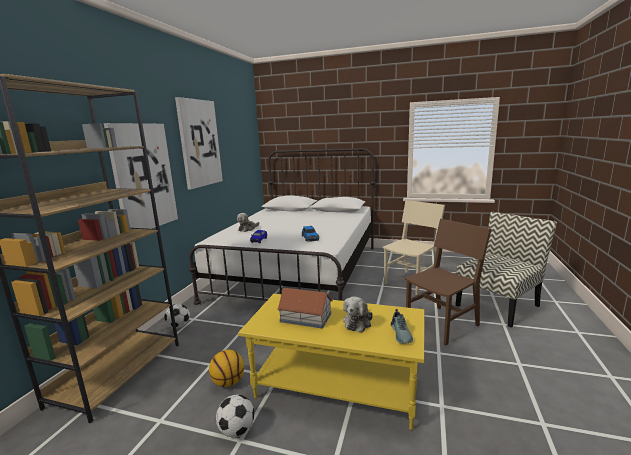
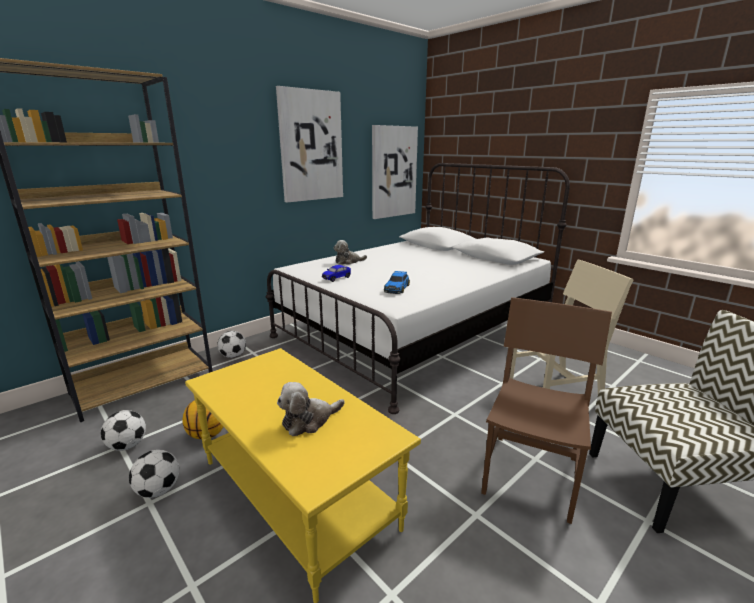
camera: 30 degrees right, 5 degrees up
(143, 177) = (217, 181): picture -> picture (393, 172)
(167, 417) = (127, 445): none -> football
(305, 317) = (266, 390): toy house -> none
(401, 334) = (334, 461): shoe -> none
(442, 324) = (531, 474): brown chair -> brown chair turned 60 degrees counterclockwise

